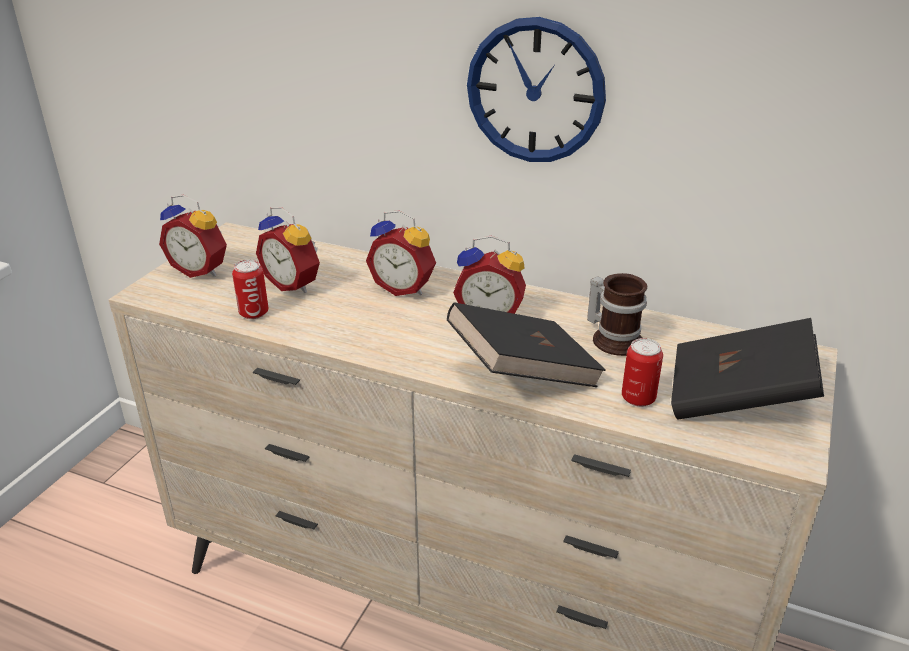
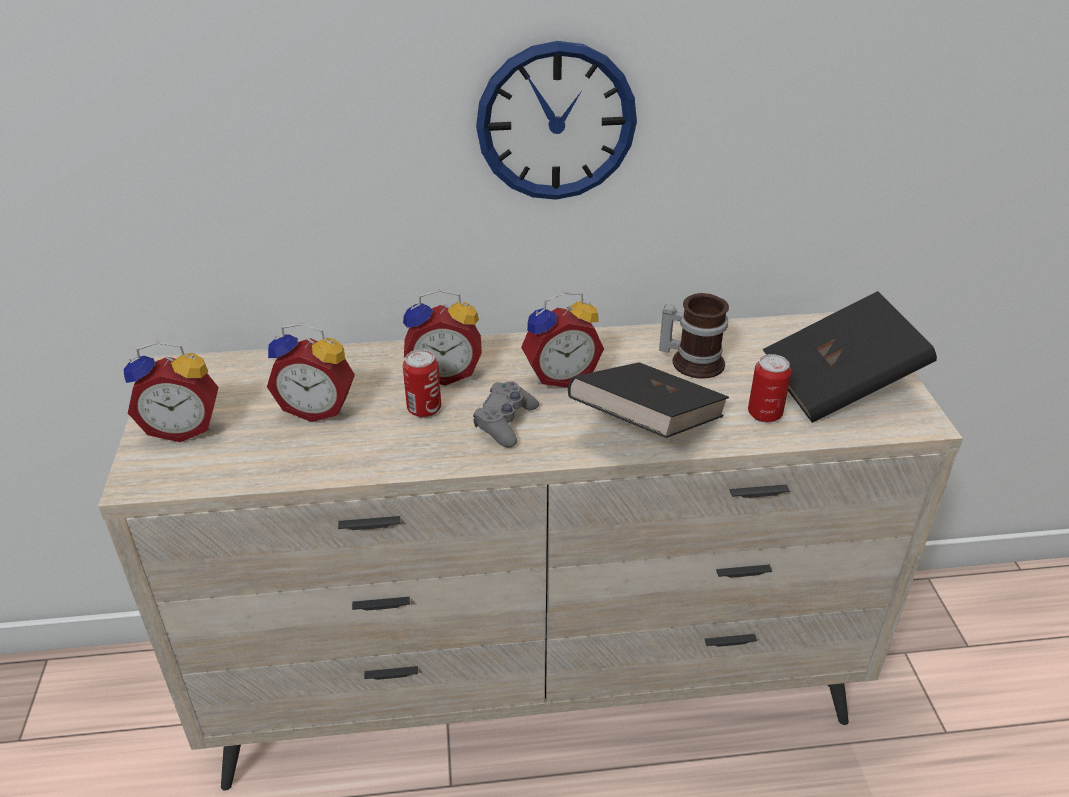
camera: 30 degrees left, 5 degrees up
(254, 313) = (306, 459): can -> can (424, 409)
(413, 334) = (505, 422): none -> grey game controller

